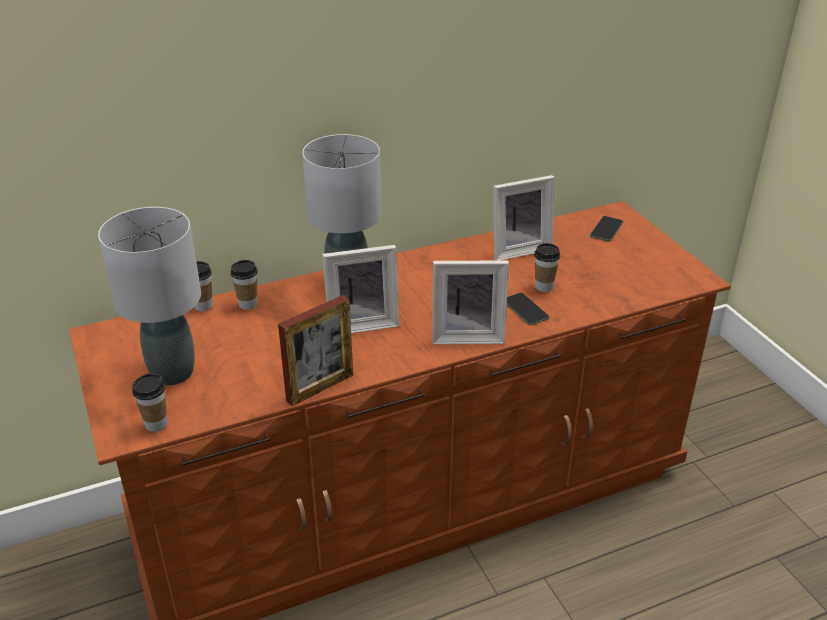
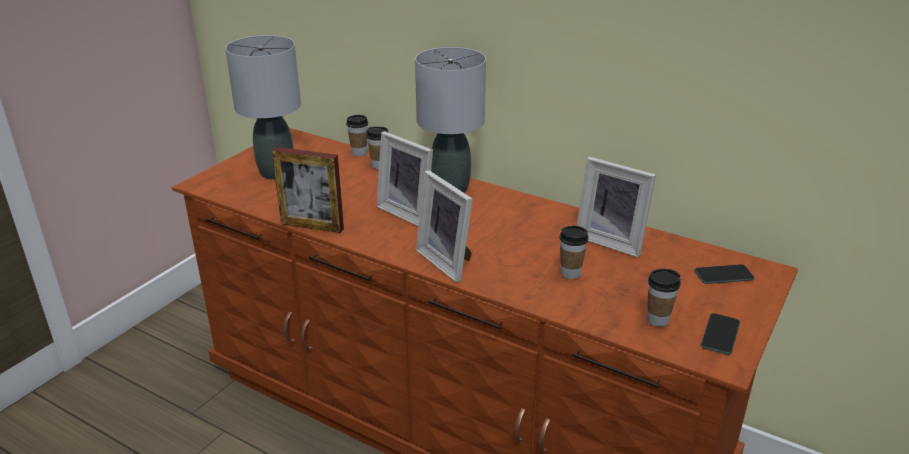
camera: 55 degrees right, 5 degrees down
(156, 424) = (220, 188): cup -> cup (657, 320)
(525, 309) = (521, 276): phone -> phone (720, 334)

